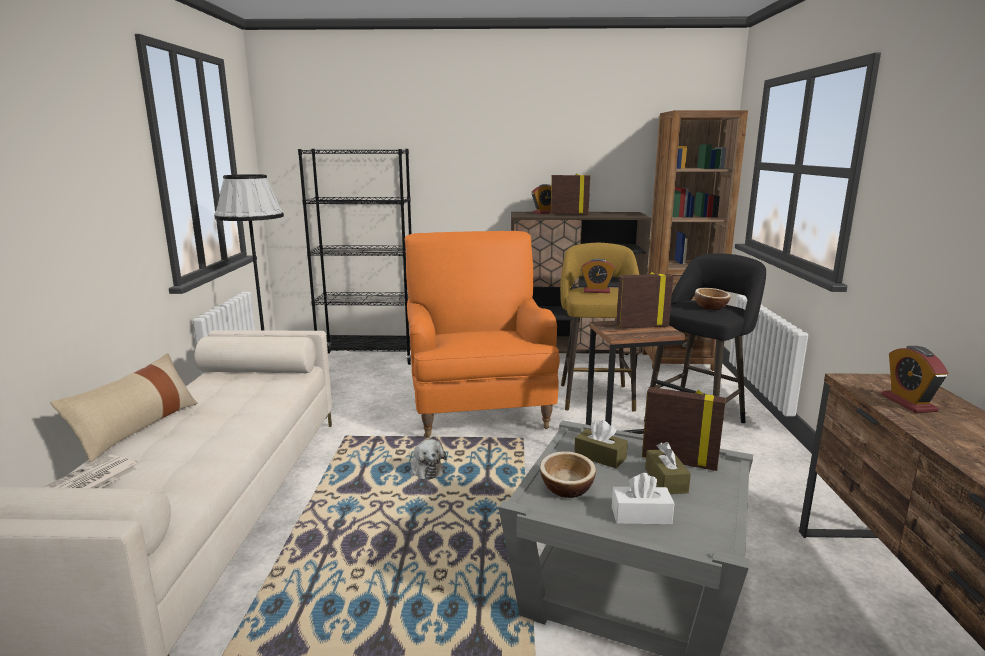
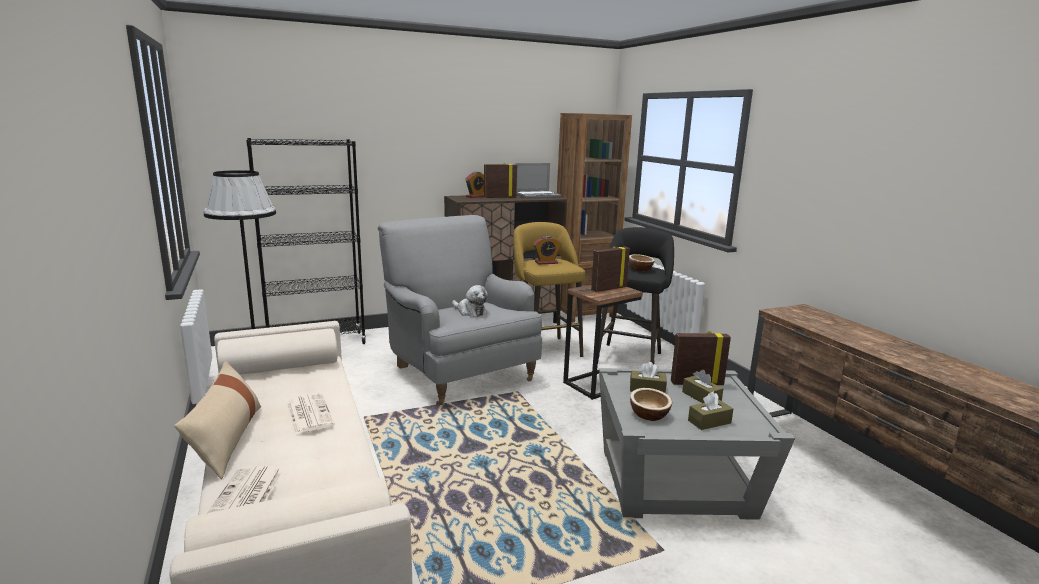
camera: 25 degrees left, 0 degrees up
(225, 417) = (308, 413): none -> newspaper
(425, 470) = (462, 431): plush toy -> plush toy (470, 312)
(478, 407) = (460, 372): orange armchair -> grey armchair
(620, 213) = (537, 196): none -> laptop
(641, 515) = (709, 422): white tissue box -> brown tissue box
(908, 403) = (818, 323): alarm clock -> none

